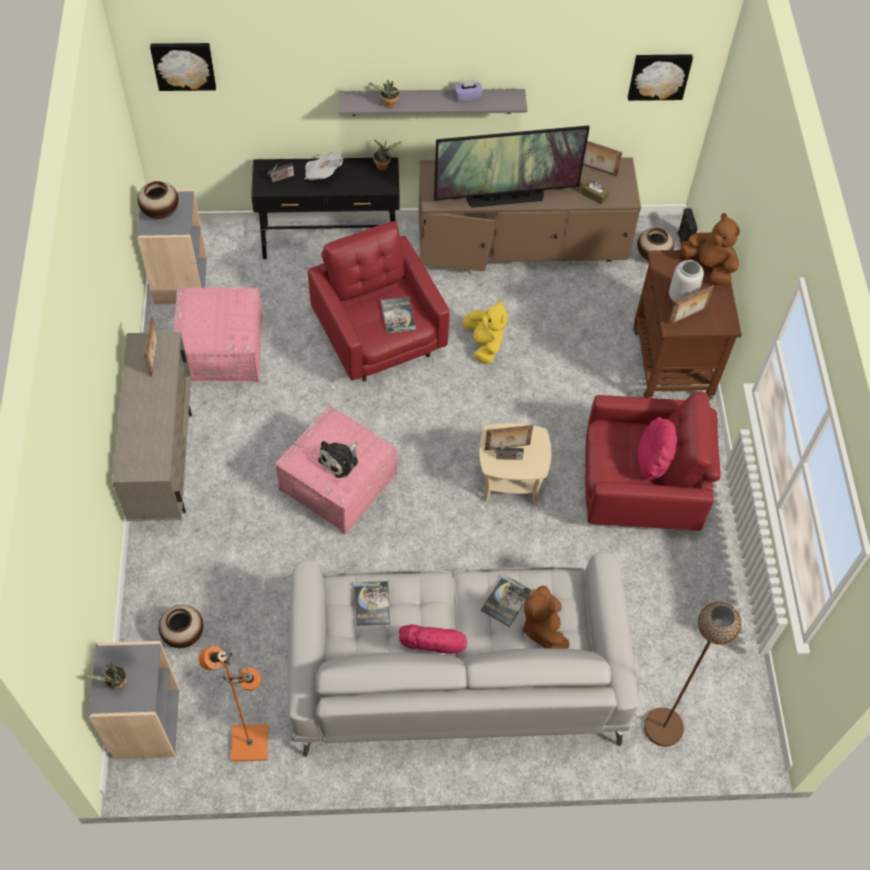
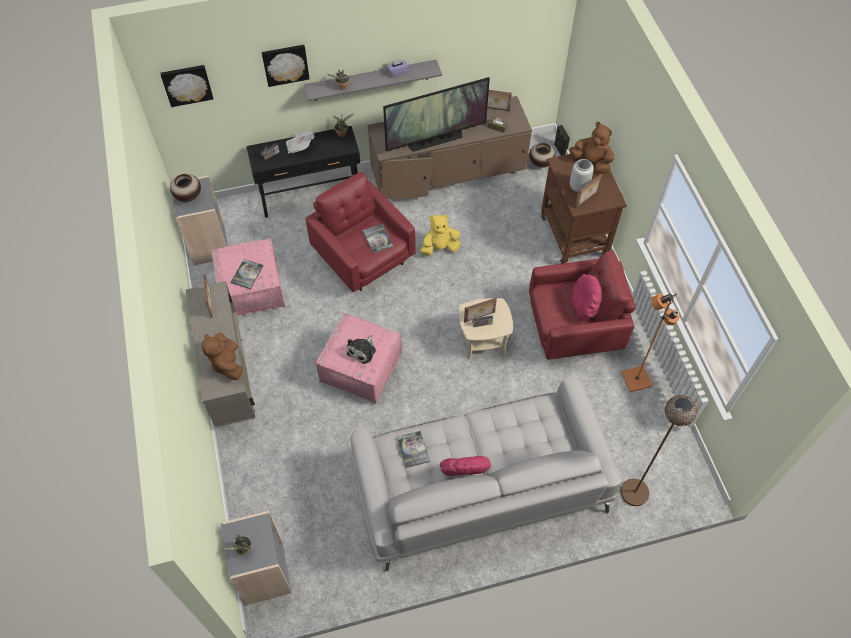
camera: 10 degrees left, 0 degrees up
(183, 634) = (275, 501): vase -> none
(250, 743) = (344, 570): orange floor lamp -> orange floor lamp (636, 379)
(484, 344) = (440, 248): yellow plush toy -> yellow plush toy turned 75 degrees counterclockwise
(506, 601) = (508, 427): book -> book (247, 274)
(543, 628) = (539, 441): brown plush toy -> brown plush toy (227, 363)
(659, 75) = (529, 33): picture -> picture (285, 64)

